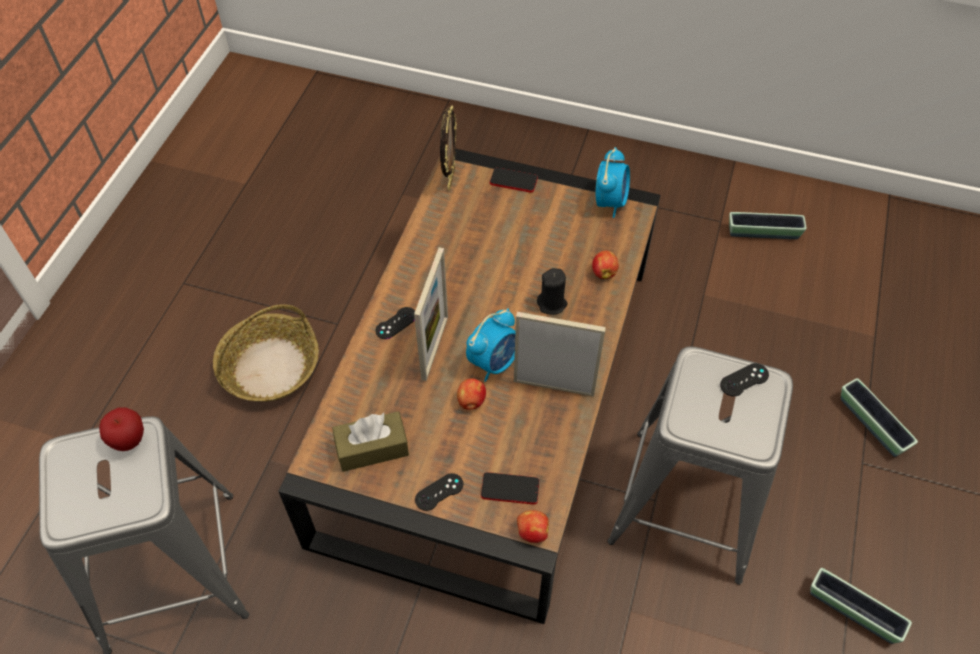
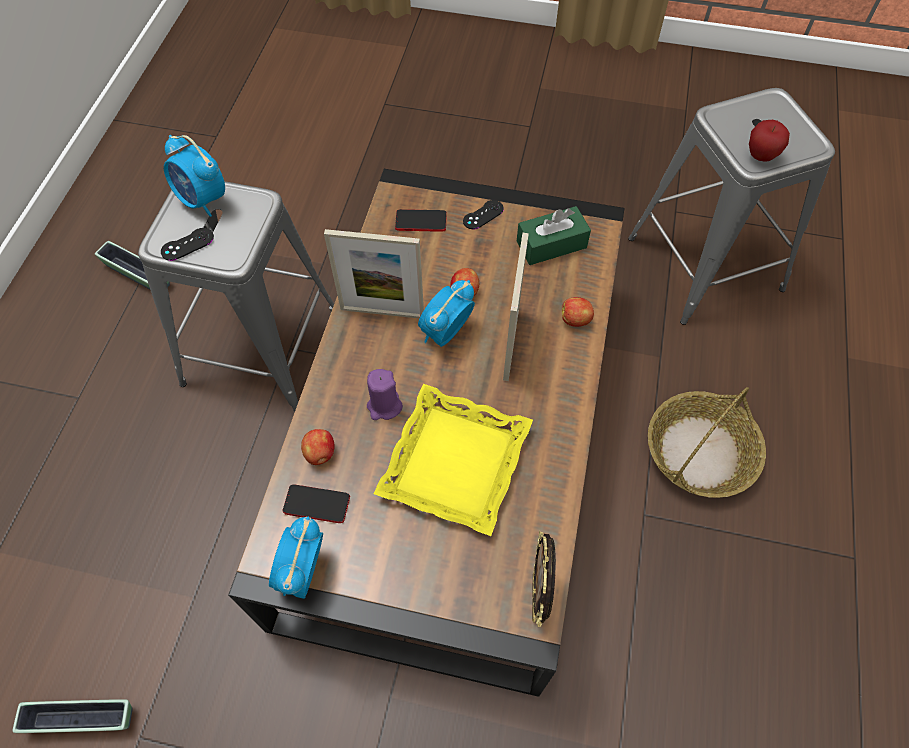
camera: 175 degrees right, 5 degrees up
(372, 448) = (551, 244): brown tissue box -> green tissue box
(396, 323) = (559, 368): black game controller -> none
(497, 259) = (454, 462): none -> yellow tray
(513, 181) = (442, 601): phone -> phone (316, 504)
(532, 532) = (400, 192): apple -> apple (575, 320)
(552, 303) = (384, 406): black candle -> purple candle
(742, 430) = (203, 200): none -> alarm clock
(872, 424) = (50, 439): planter -> none

